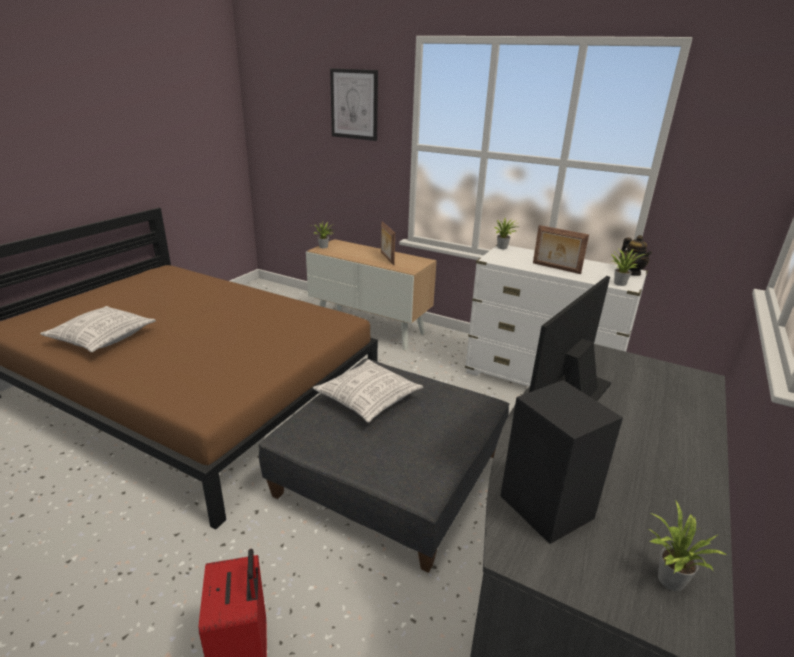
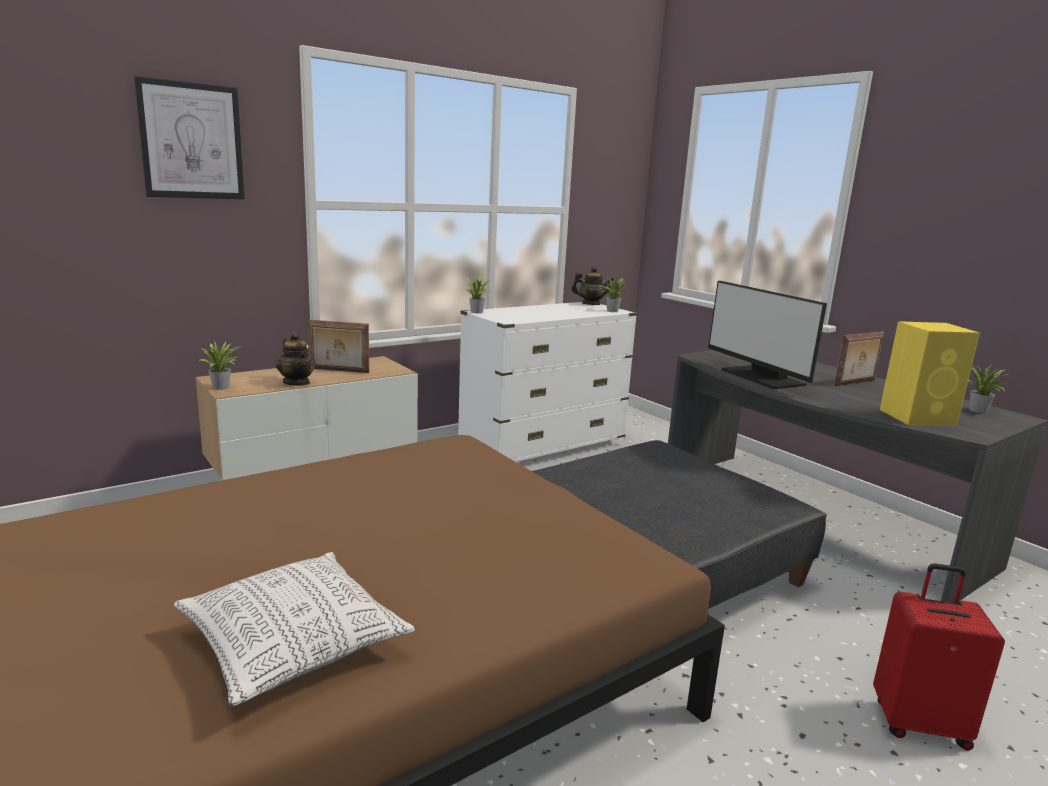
camera: 65 degrees left, 10 degrees down
(351, 256) = (297, 382): none -> teapot
(368, 400) = (618, 492): pillow -> none
(548, 508) = (919, 417): black speaker -> yellow speaker
(556, 268) = (558, 314): picture frame -> picture frame (855, 383)

